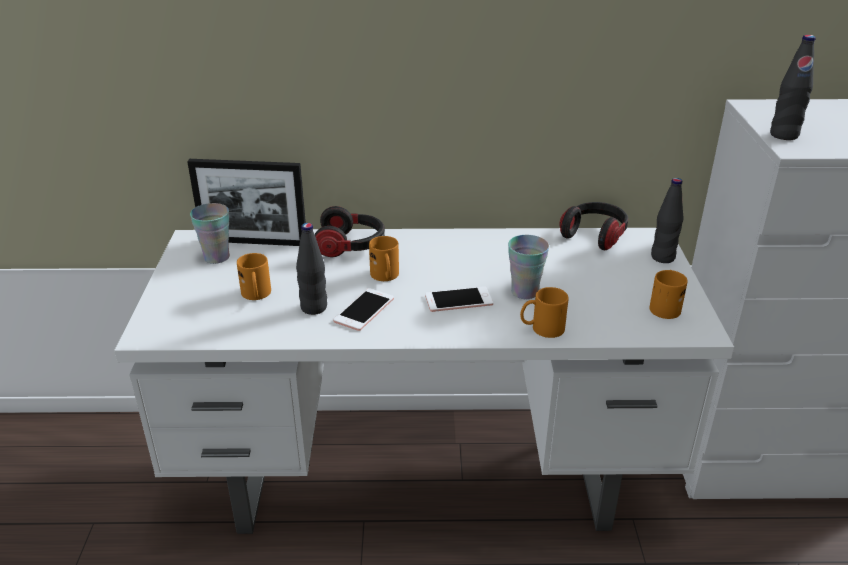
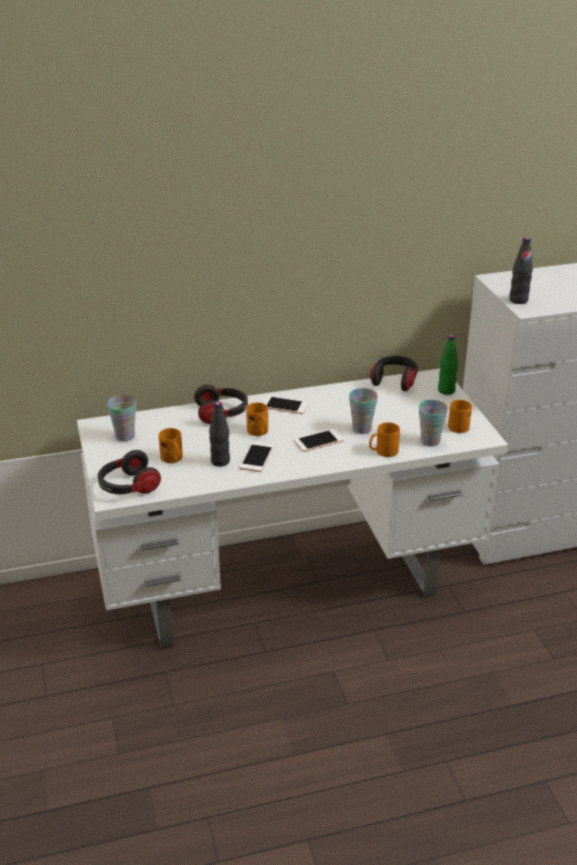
camera: 15 degrees left, 0 degrees up
(177, 323) = (128, 487): none -> headphones
(254, 242) = (146, 420): picture frame -> none
(435, 247) = (284, 406): none -> phone
(616, 324) = (430, 441): none -> cup
(662, 257) = (446, 391): black bottle -> green bottle

